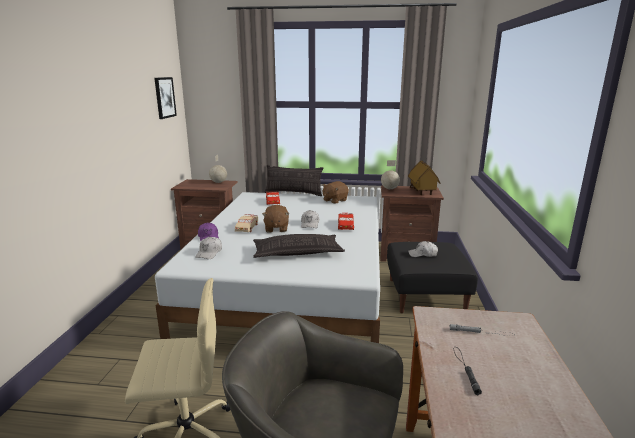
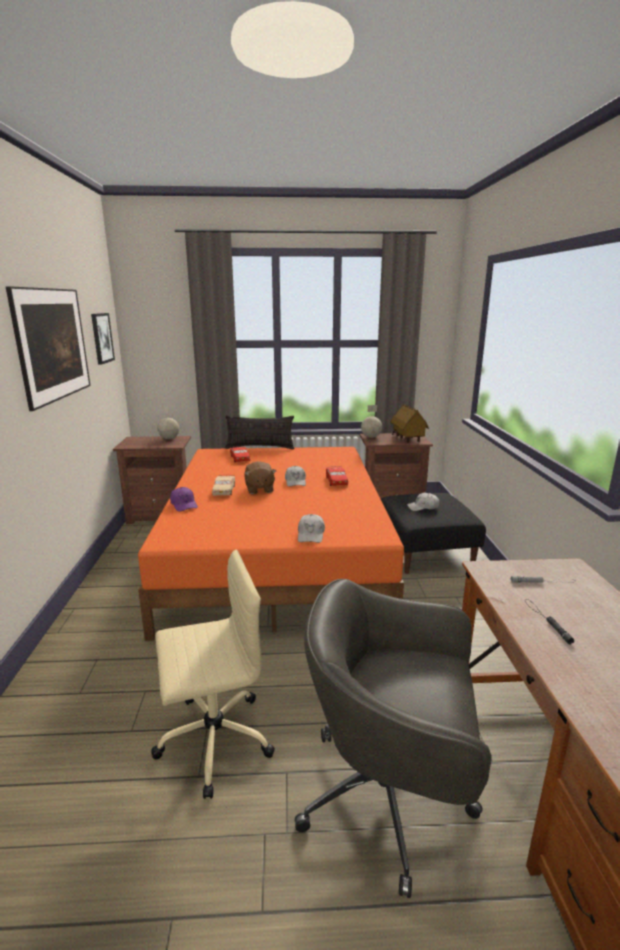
camera: 10 degrees left, 0 degrees up
(115, 123) = (57, 371): none -> picture
(209, 253) = (194, 522): white cap -> white cap (311, 534)
(293, 286) = (277, 554): white bed -> orange bed
(297, 252) = (297, 514): pillow -> none
(334, 200) = (311, 453): brown plush toy -> none

